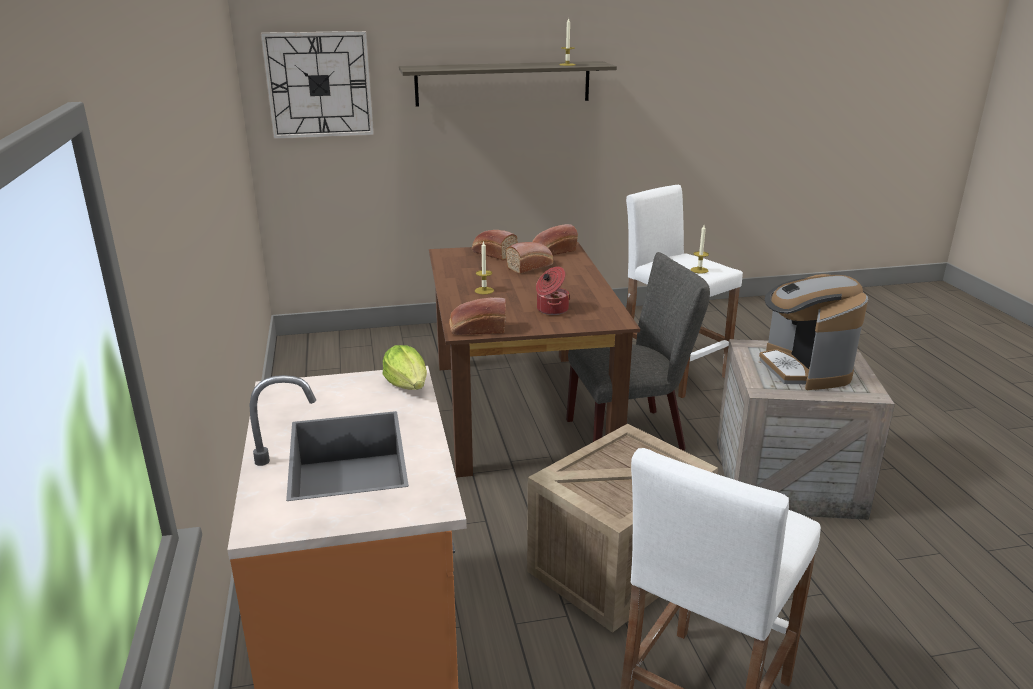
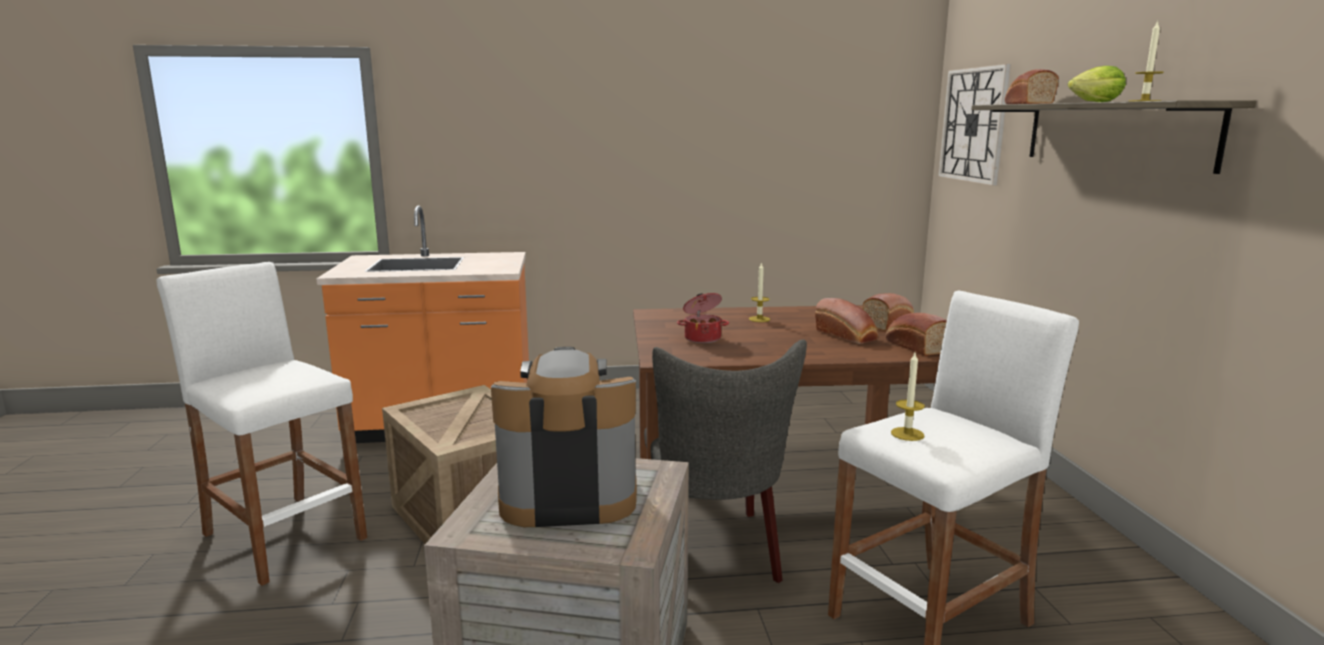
camera: 95 degrees right, 10 degrees down
(408, 385) = (489, 270): lettuce -> lettuce (1095, 102)
(477, 329) = (655, 316): bread -> bread (1027, 104)

